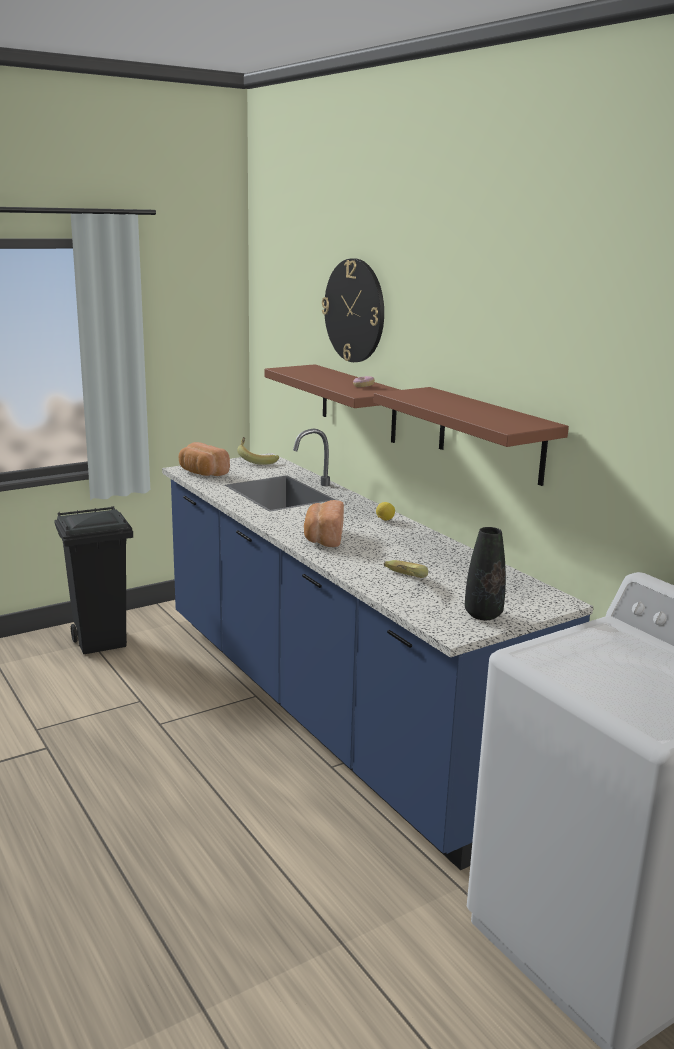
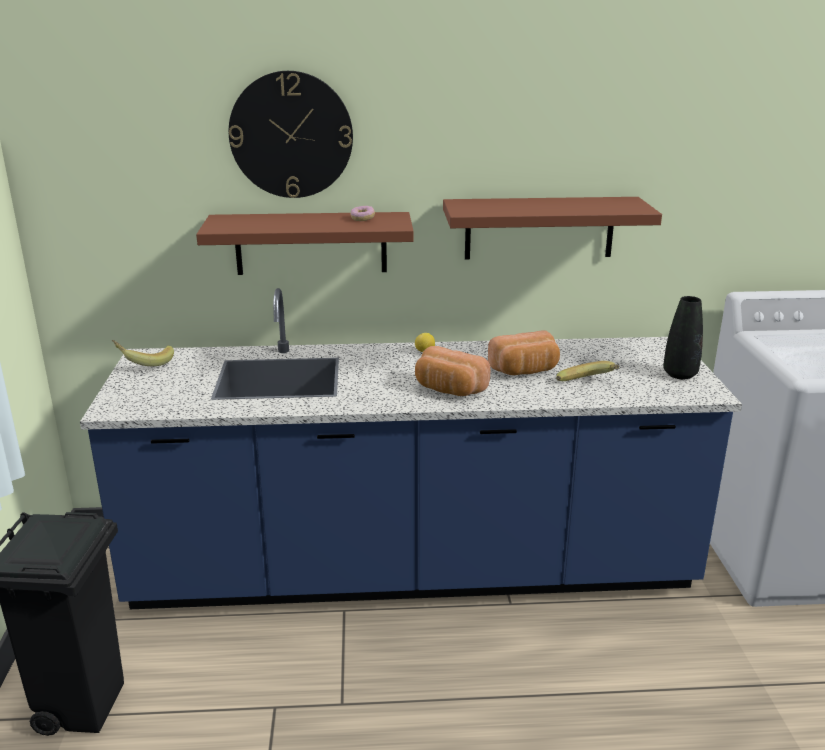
camera: 60 degrees left, 5 degrees up
(202, 473) = (144, 402): bread -> bread (525, 371)

